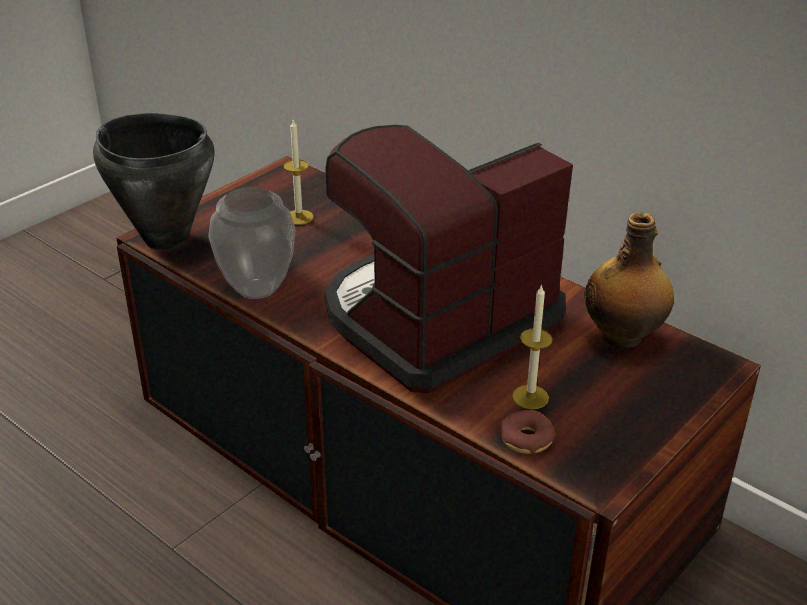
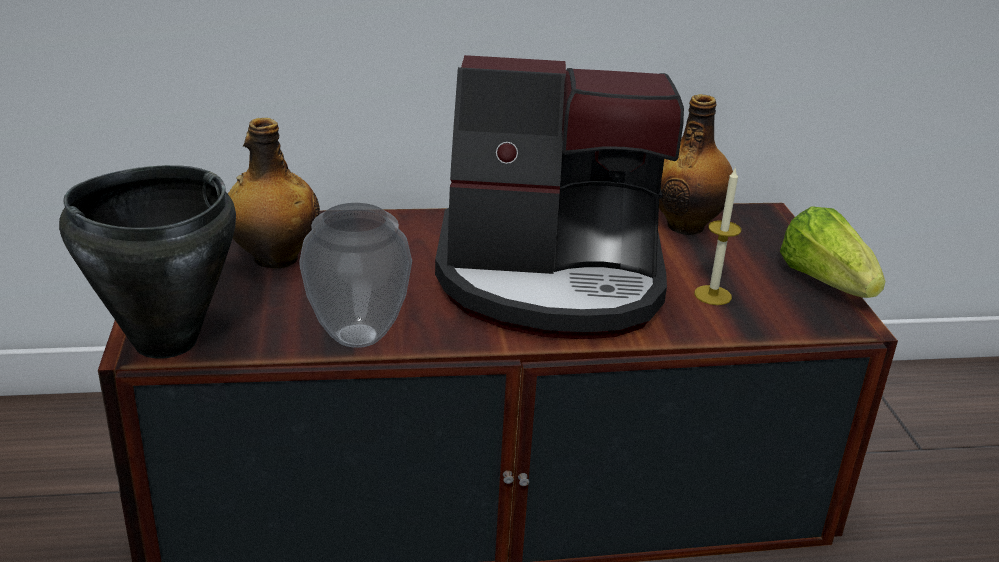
camera: 50 degrees left, 5 degrees down
(299, 217) = (274, 259): candle -> bottle
(436, 320) = (552, 279): coffee machine -> coffee machine turned 90 degrees counterclockwise
(526, 439) = (764, 323): donut -> none
(649, 443) = (825, 282): none -> lettuce

